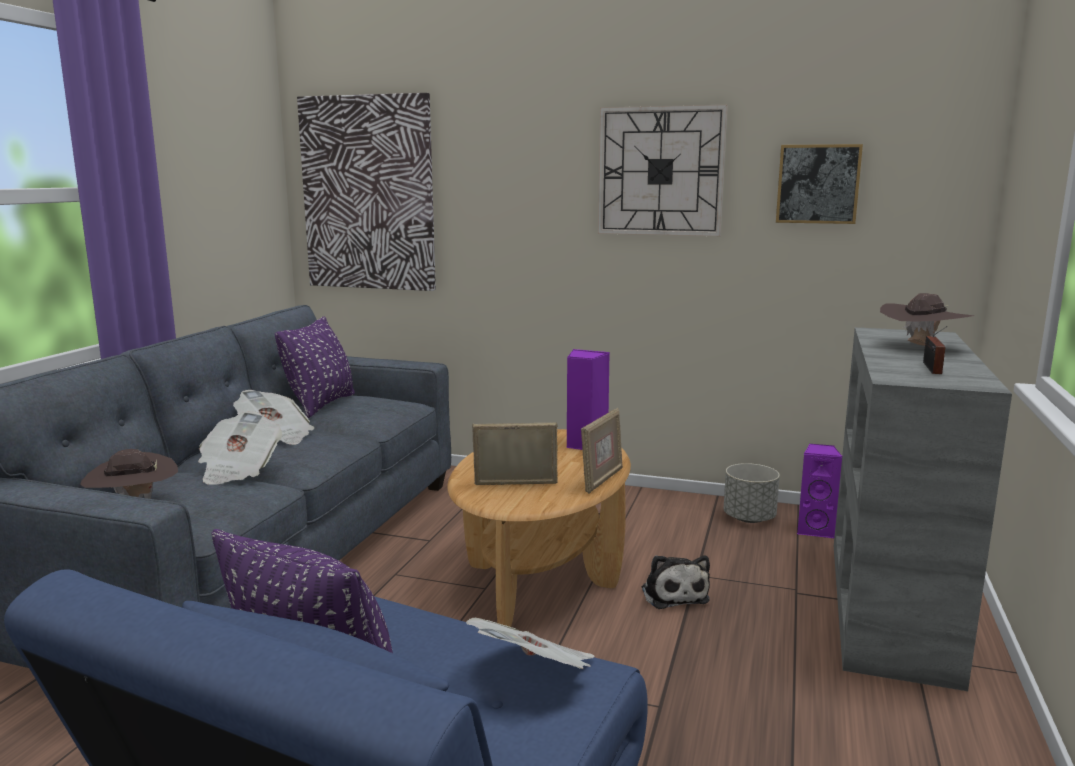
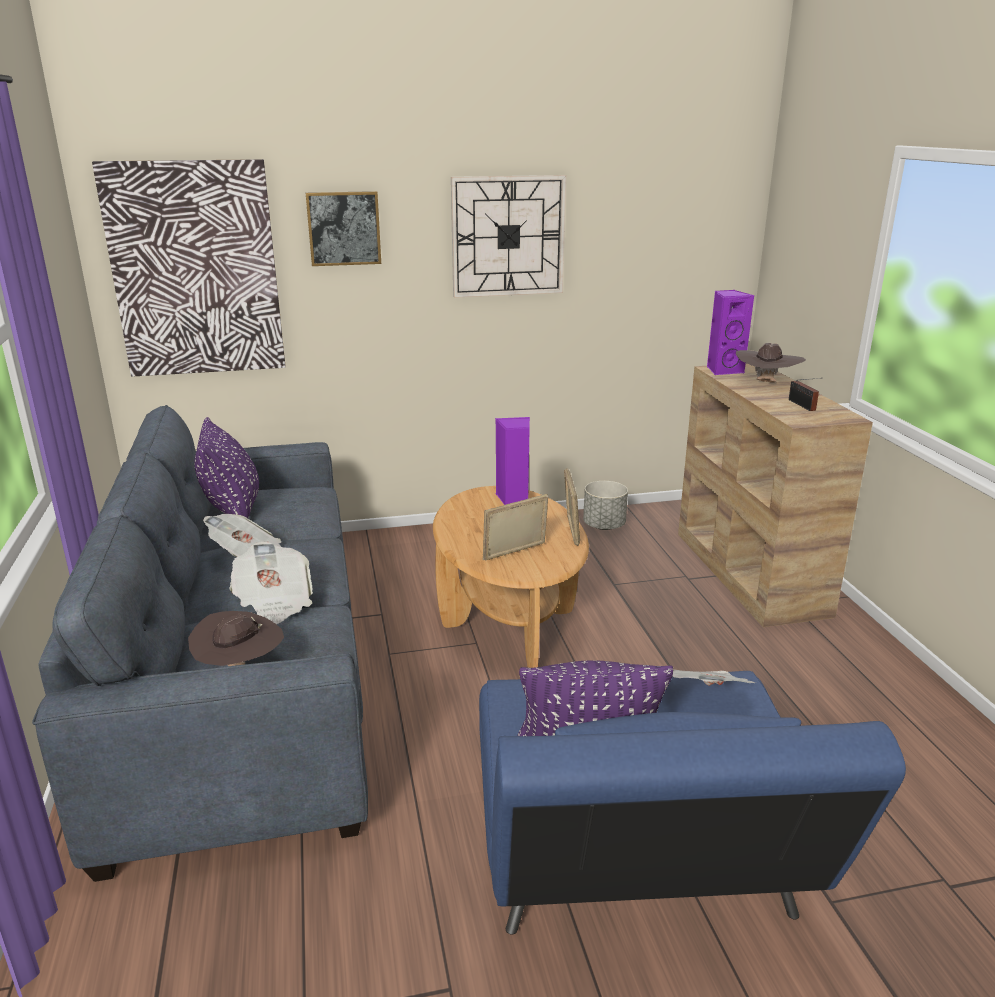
camera: 30 degrees left, 10 degrees up
(673, 594) = (614, 604): plush toy -> none
(815, 530) = (655, 524): purple speaker -> purple speaker (723, 370)
(818, 184) = (638, 243): picture -> picture (344, 228)
(892, 607) = (751, 572): grey bookcase -> brown bookcase

